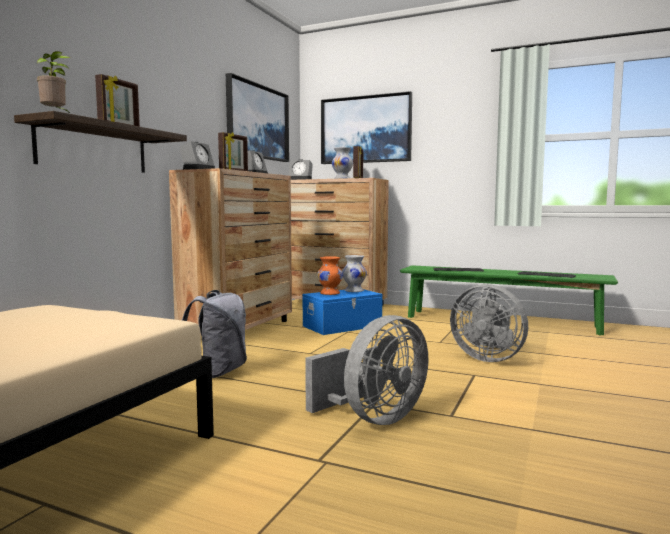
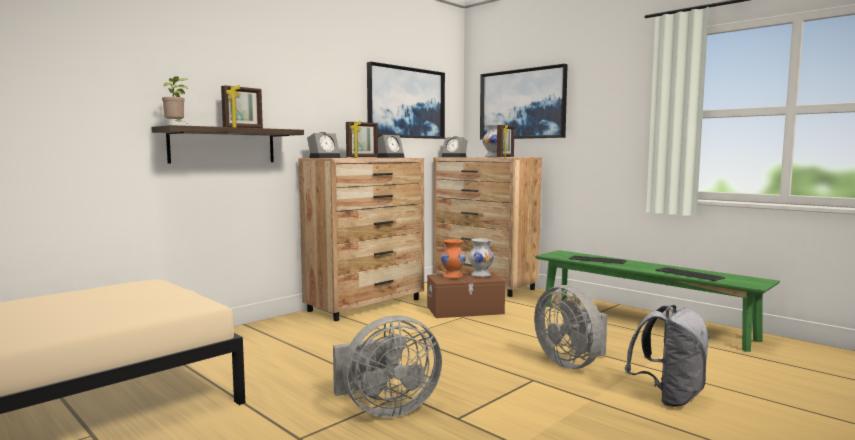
camera: 20 degrees right, 0 degrees up
(217, 372) = (306, 345): grey backpack -> grey backpack (669, 397)
(343, 326) = (465, 310): blue storage box -> brown storage box

